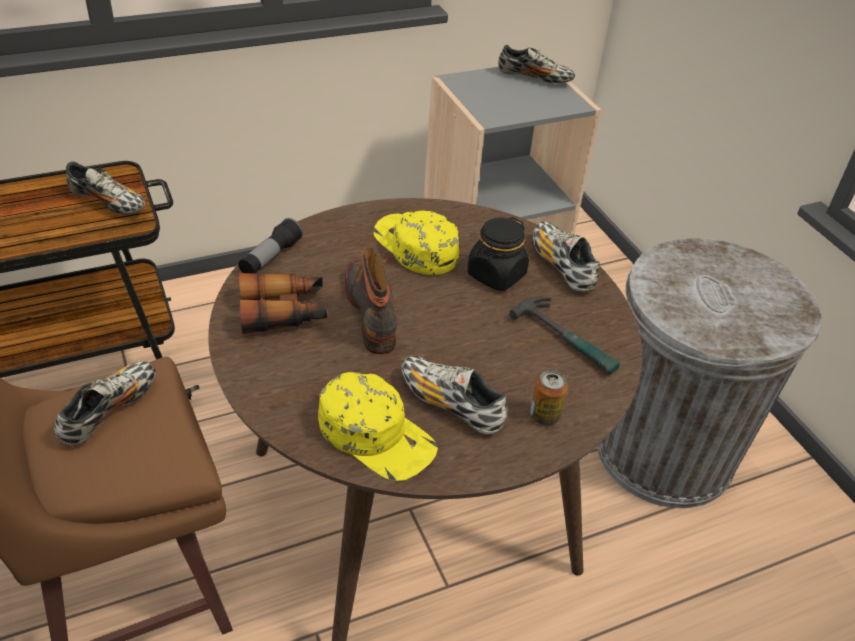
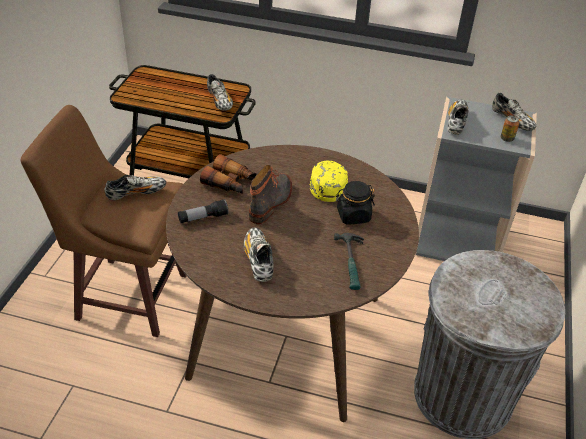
camera: 40 degrees right, 0 degrees up
(270, 258) = (252, 156): flashlight -> flashlight (203, 218)
(376, 434) = (212, 254): yellow cap -> none
(544, 416) = (296, 289): can -> can (507, 139)
(561, 265) = (395, 228): shoe -> shoe (456, 122)

